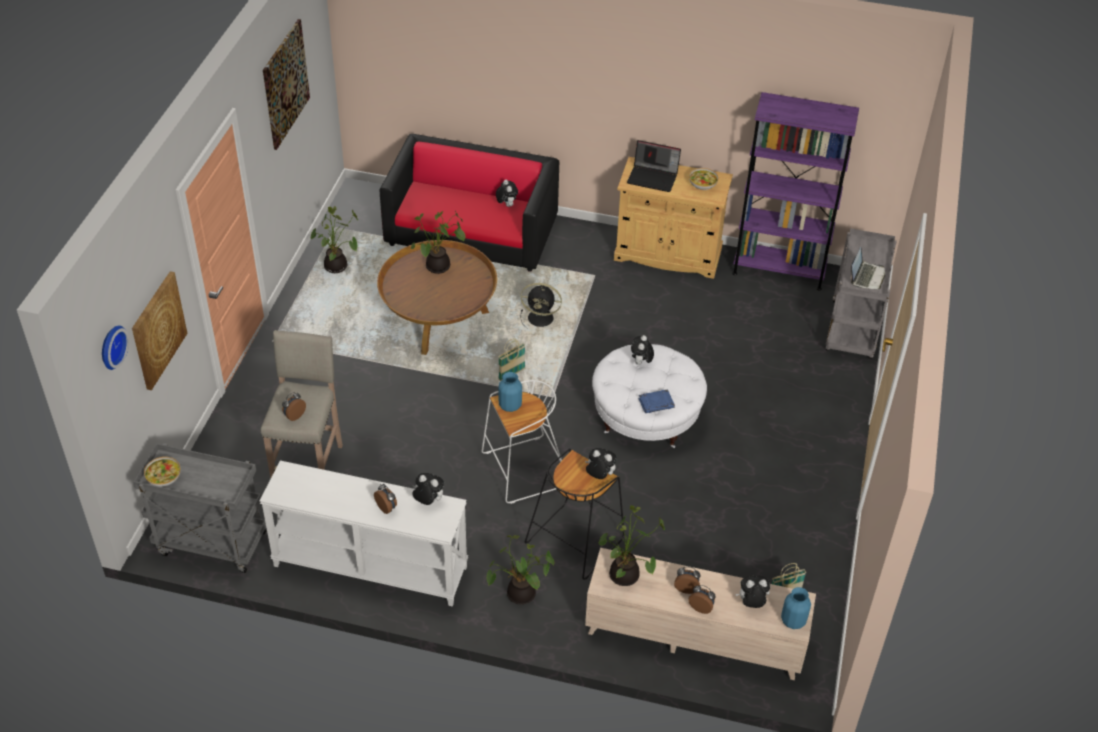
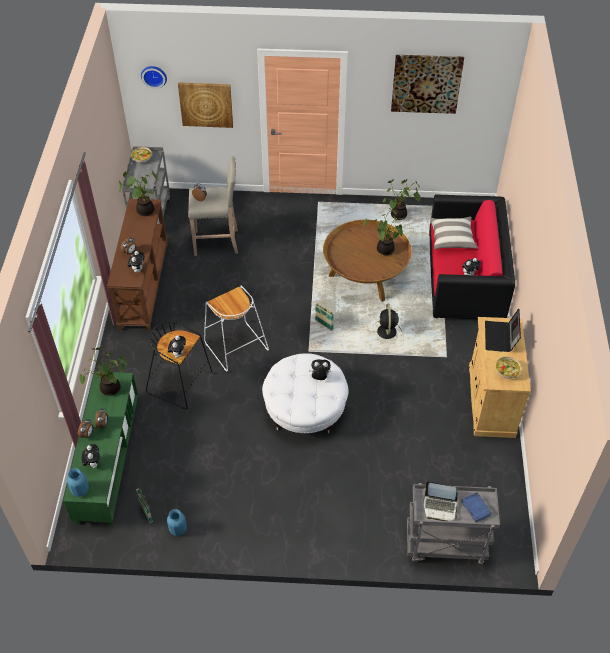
camera: 80 degrees right, 5 degrees up
(369, 567) = (143, 286): white console table -> brown console table
(440, 205) = (452, 238): none -> pillow
(510, 405) = (234, 297): blue vase -> blue vase (178, 529)
(519, 596) = (130, 361): potted plant -> potted plant (144, 210)
(656, 403) = (279, 391): blue book -> blue book (476, 508)
(694, 636) = (108, 461): beige tv stand -> green tv stand
(779, 269) = (504, 483): purple bookcase -> none

